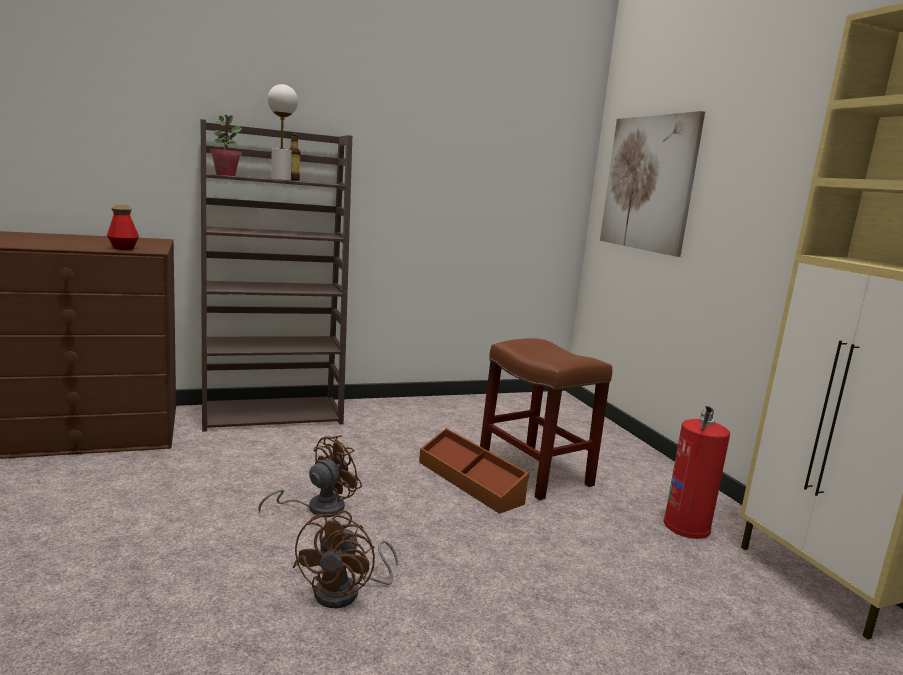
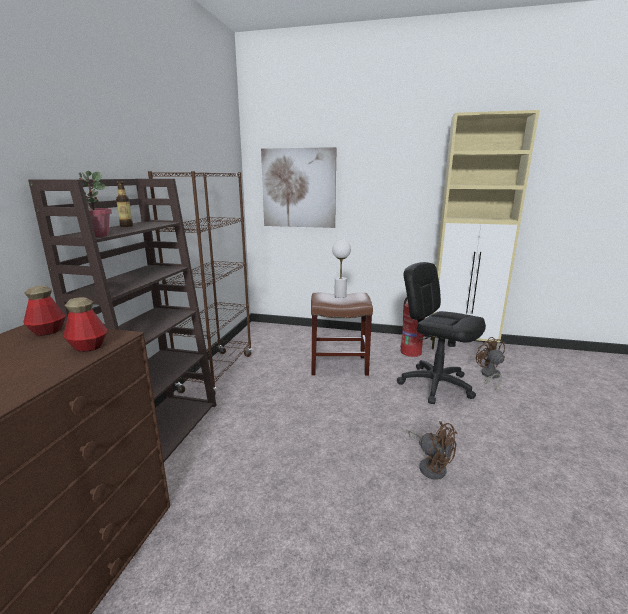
camera: 55 degrees left, 5 degrees up
(150, 242) = (48, 331): none -> bottle
(280, 179) = (134, 228): white table lamp -> white table lamp (340, 296)
(318, 508) = (331, 450): brown fan -> brown fan (489, 376)
(408, 407) = (217, 373): none -> brown bookcase
(470, 481) = (335, 387): brown storage box -> none
(599, 569) = (436, 385): none -> black office chair

